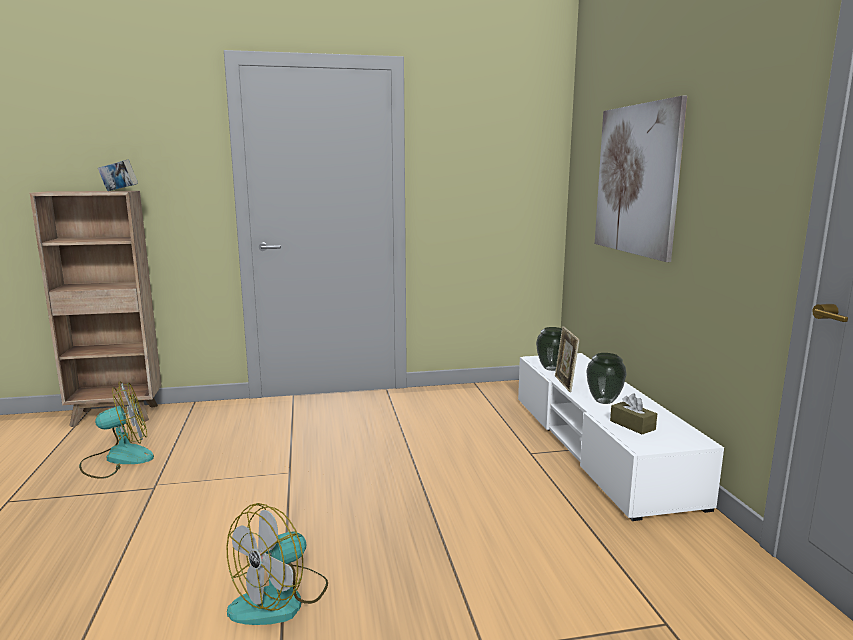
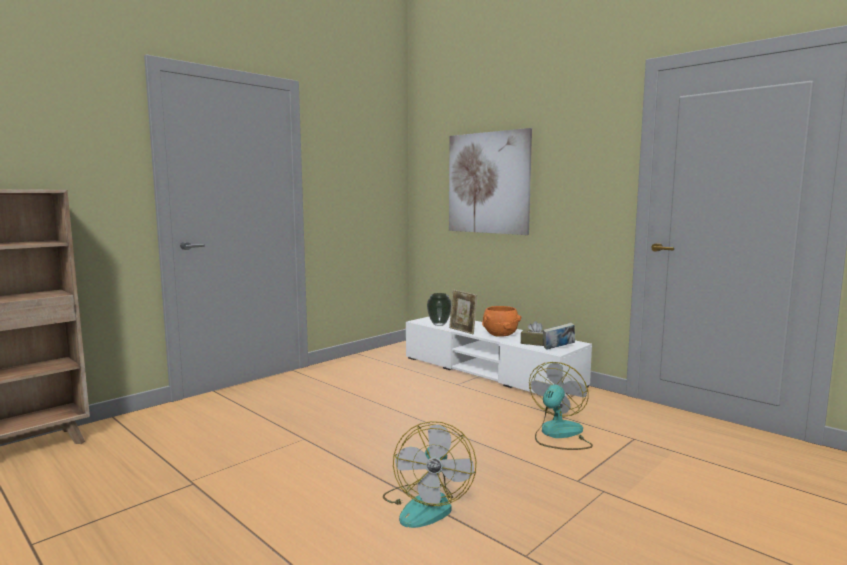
camera: 35 degrees left, 5 degrees down
(118, 459) = (108, 477): fan -> fan (558, 435)
(119, 191) = (49, 189): book -> book (558, 348)
(604, 401) = (500, 335): vase -> orange bowl

